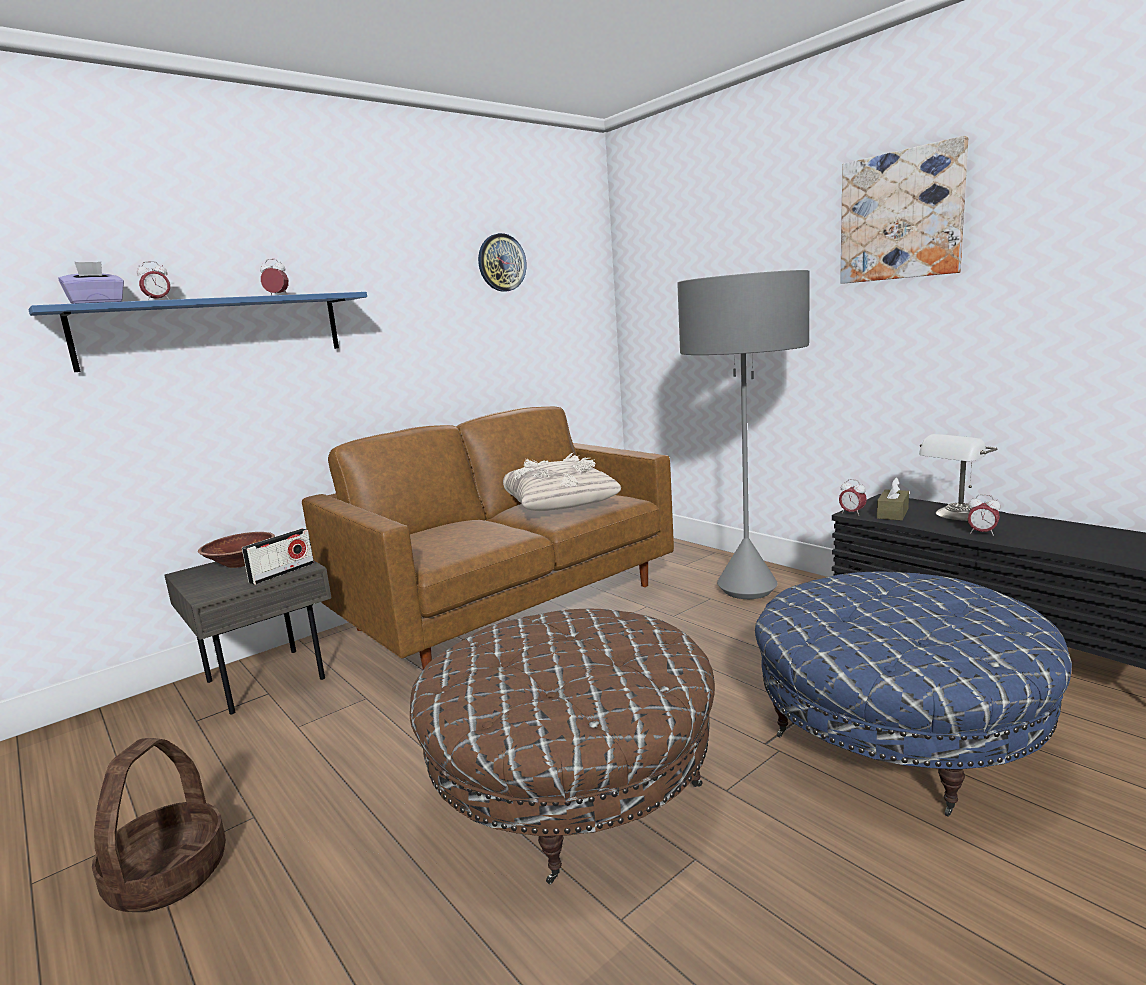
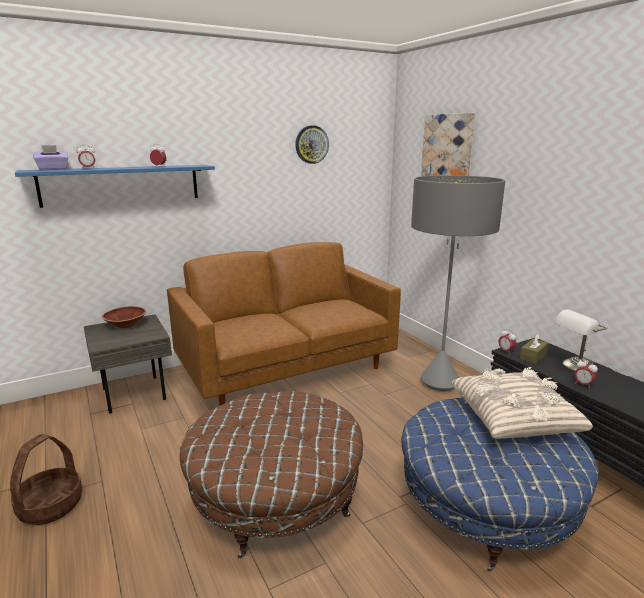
camera: 10 degrees right, 5 degrees up
(282, 573) = (144, 337): radio -> none
(559, 506) = (323, 312): beige pillow -> beige pillow (513, 421)
(901, 216) = (575, 150): picture -> picture (447, 148)

